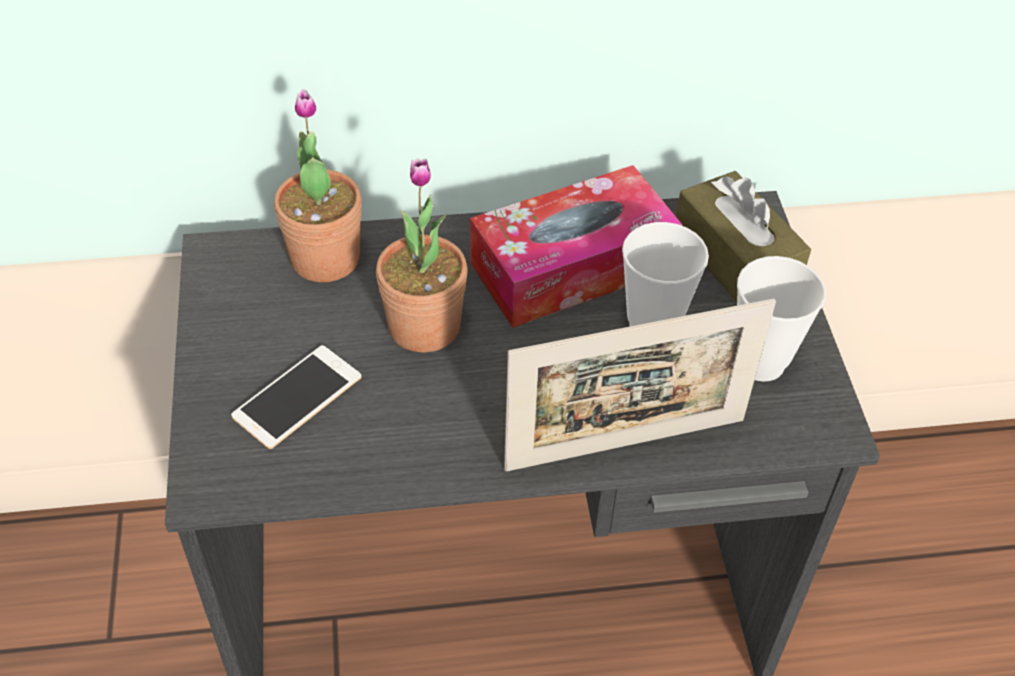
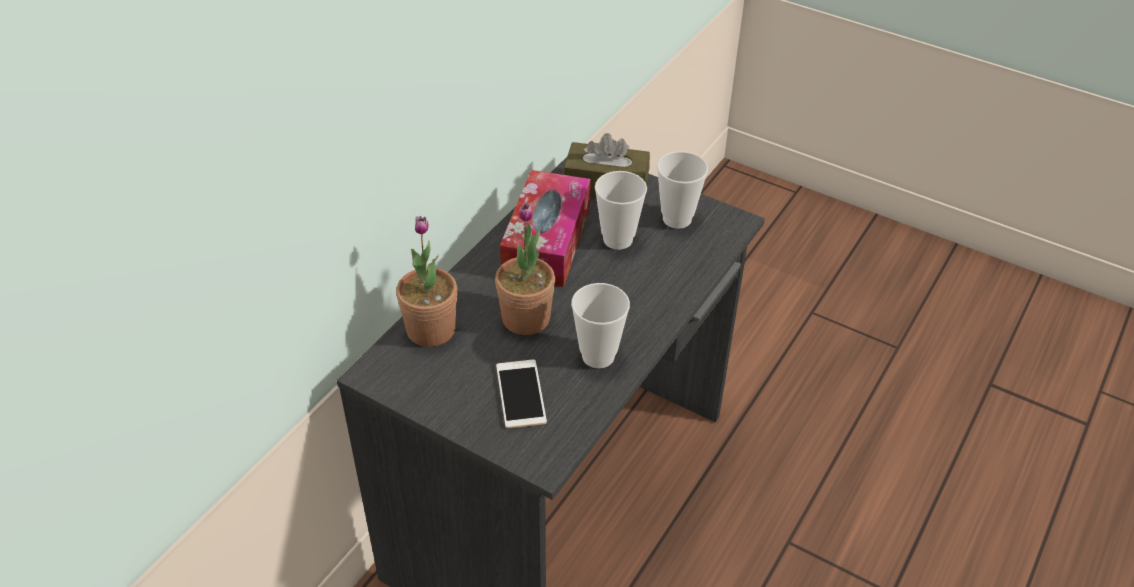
camera: 50 degrees left, 5 degrees down
(428, 431) = (598, 356): none -> cup
(625, 444) = (678, 291): picture frame -> none

